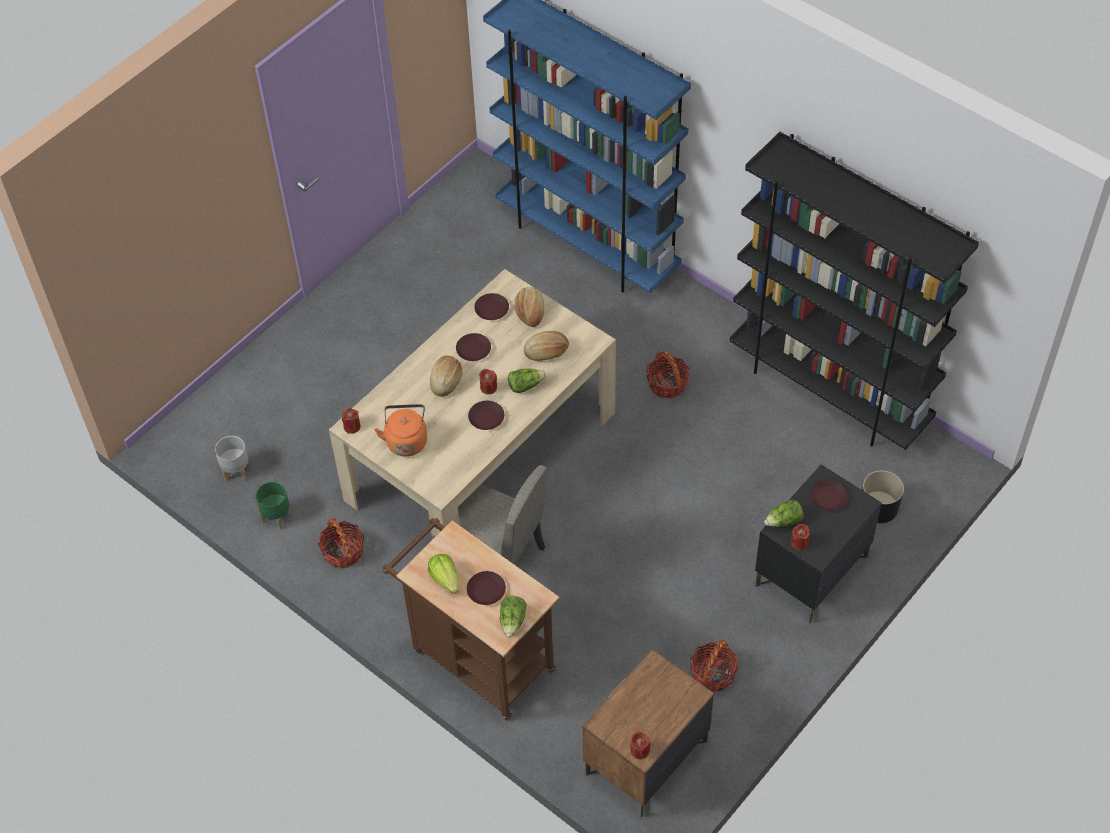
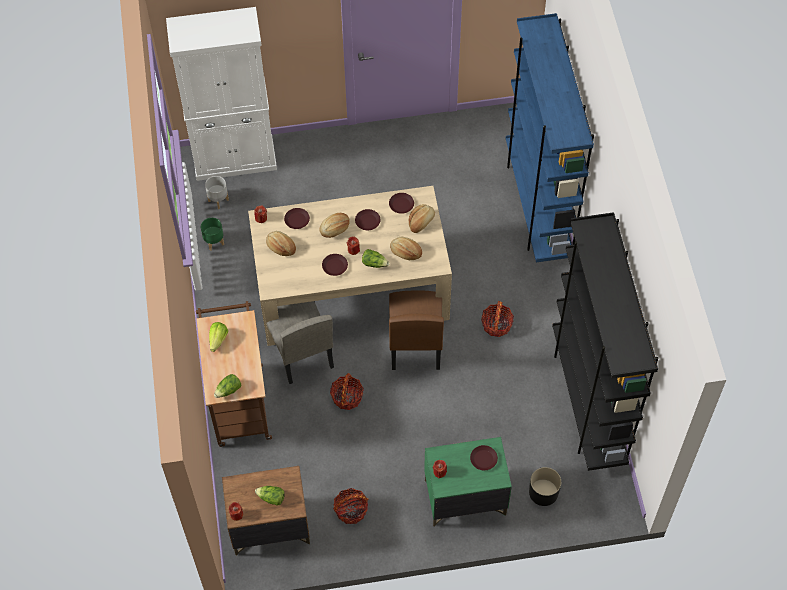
camera: 40 degrees right, 5 degrees up
(211, 416) = (235, 159): none -> white cabinet
(343, 551) = (228, 287): basket -> basket (347, 397)
(406, 440) = (281, 247): orange kettle -> bread
(486, 590) = (232, 362): brown plate -> brown plate (297, 220)
(604, 461) = (415, 343): none -> brown chair
(784, 521) = (444, 453): lettuce -> lettuce (271, 498)
(811, 571) = (464, 498): black nightstand -> green nightstand

